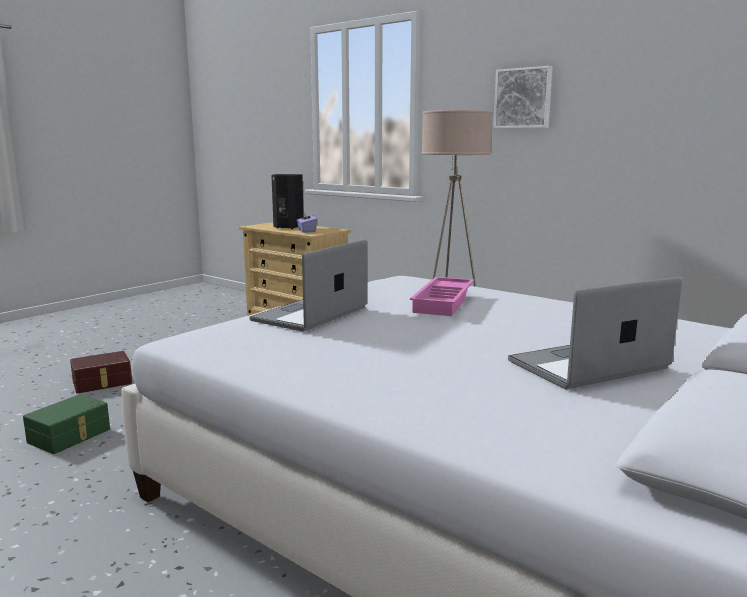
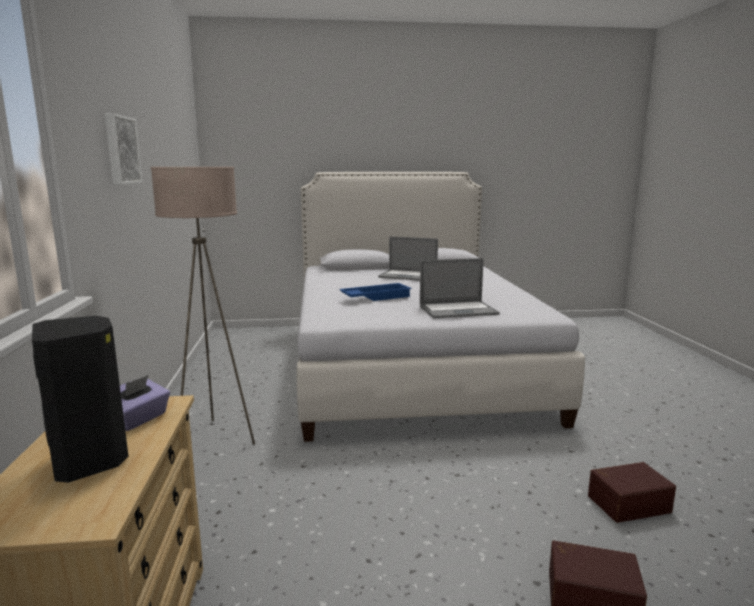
camera: 135 degrees left, 0 degrees up
(70, 436) = (627, 502): green storage box -> brown storage box
(444, 302) = (375, 297): pink tray -> blue tray

